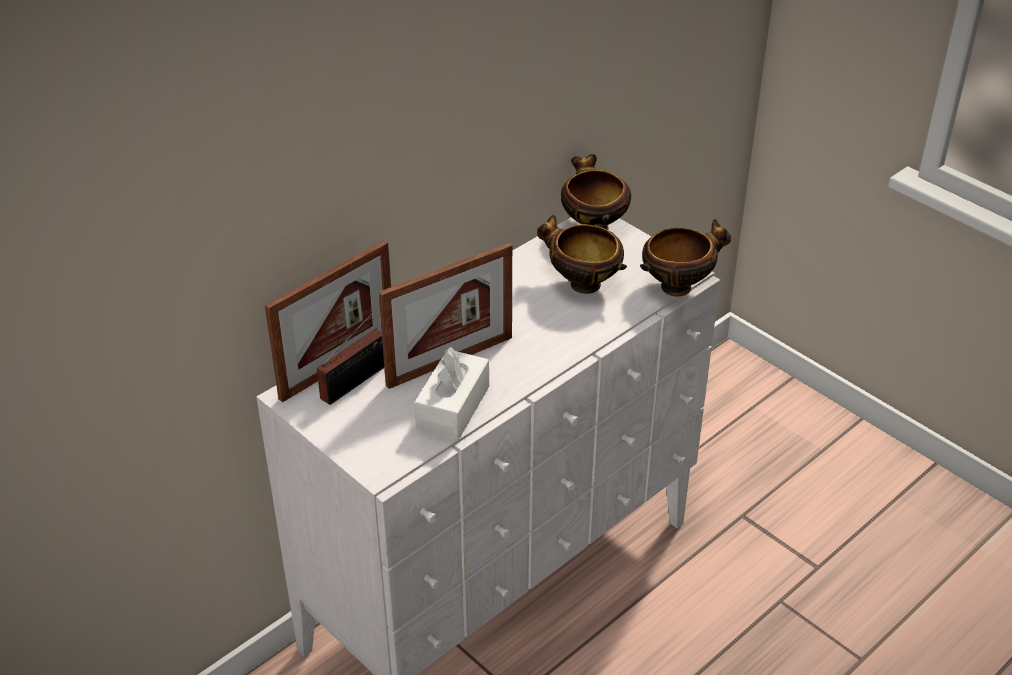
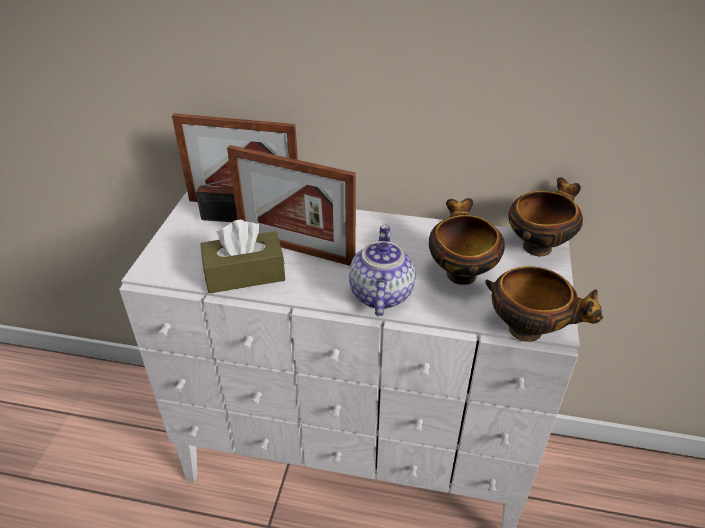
camera: 55 degrees right, 0 degrees up
(453, 407) = (245, 274): white tissue box -> brown tissue box
(562, 340) = (379, 294): none -> teapot

